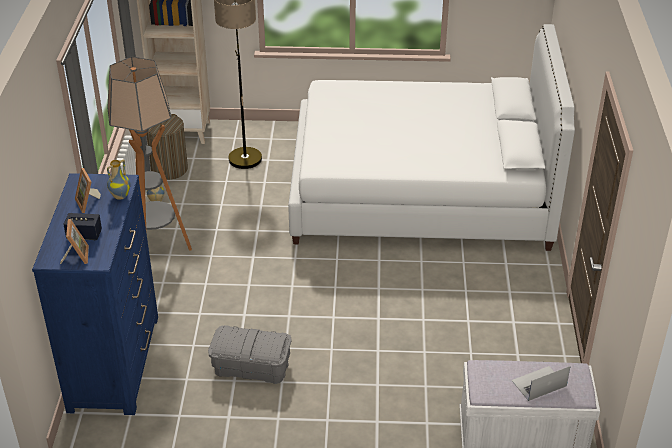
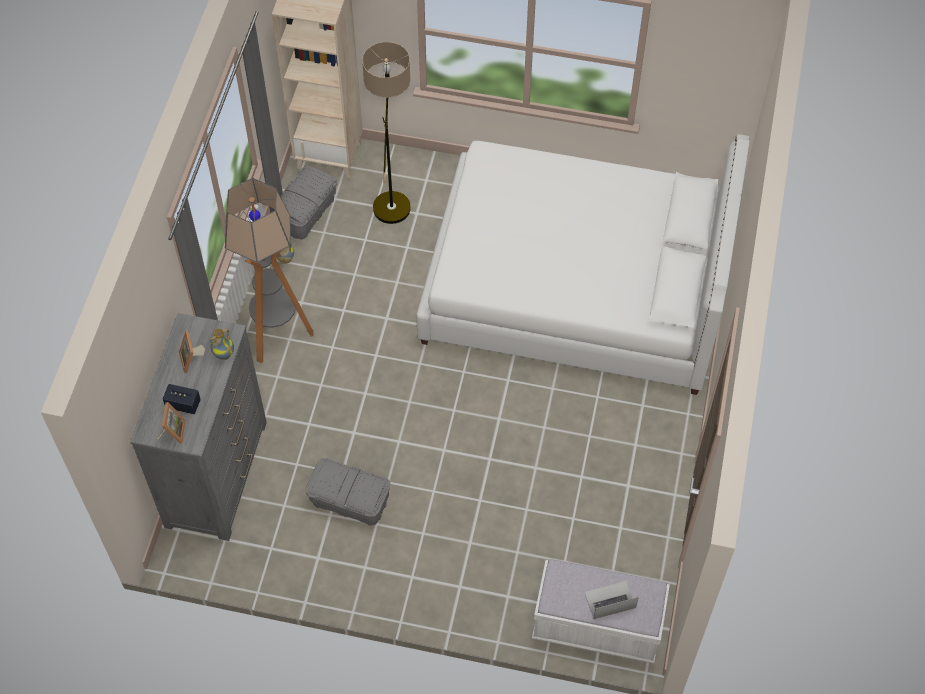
camera: 10 degrees right, 20 degrees up
(115, 362) = (217, 474): blue dresser -> grey dresser
(169, 169) = (306, 212): laundry basket -> grey storage box

